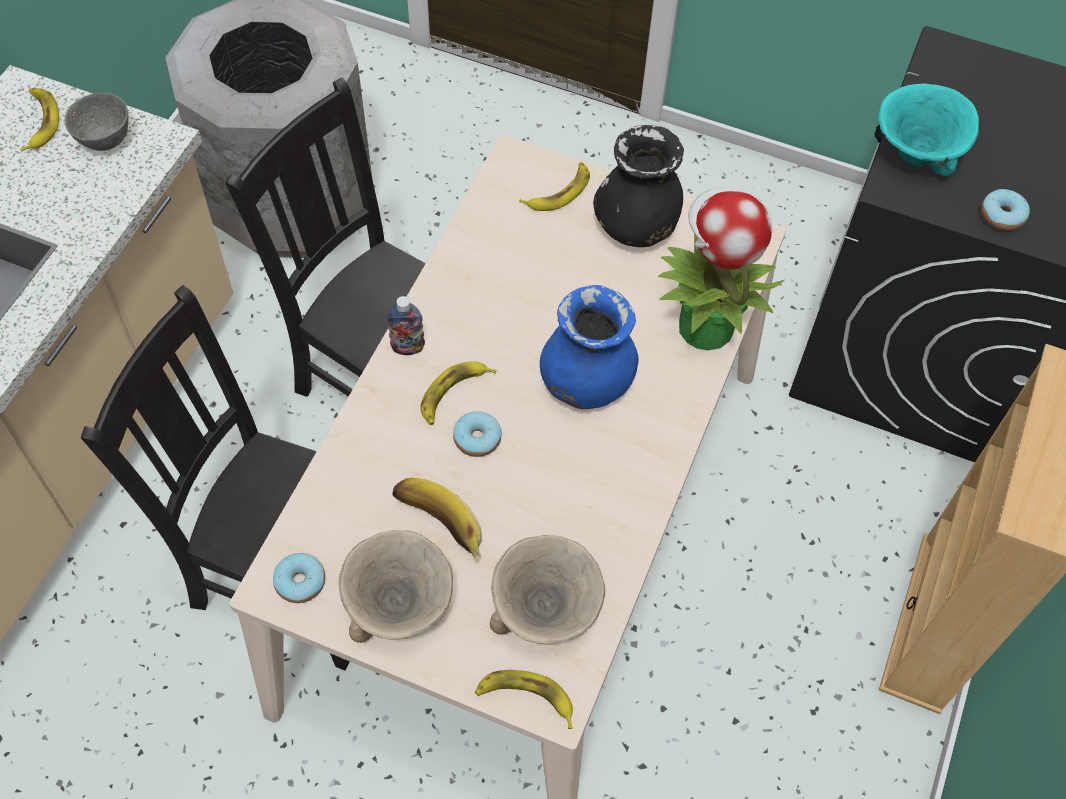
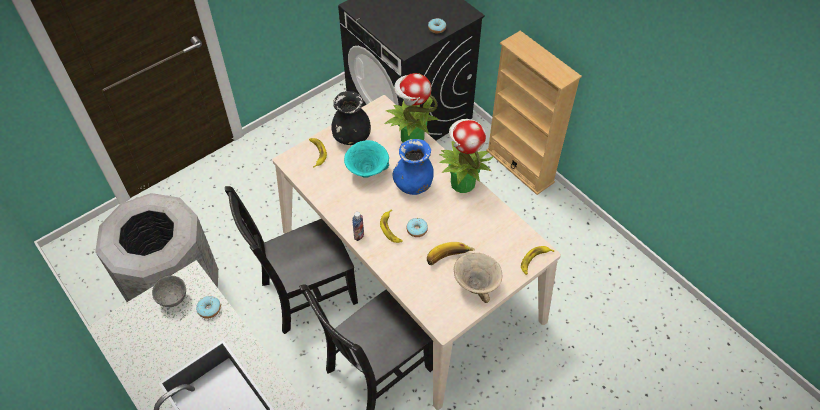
camera: 60 degrees left, 5 degrees down
(40, 122) = (138, 324): banana -> none
(300, 582) = (446, 315): donut -> donut (209, 309)
(547, 612) = (503, 239): beige bowl -> none
(649, 468) = (462, 182): none -> potted plant
(913, 155) = (395, 37): turquoise bowl -> turquoise bowl (367, 173)

